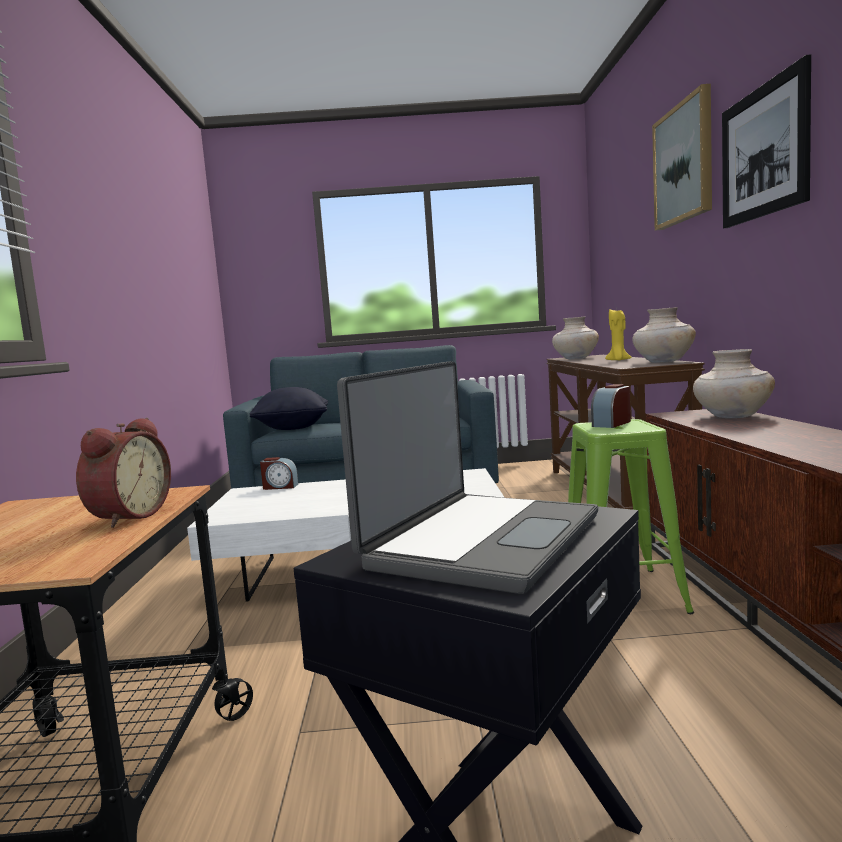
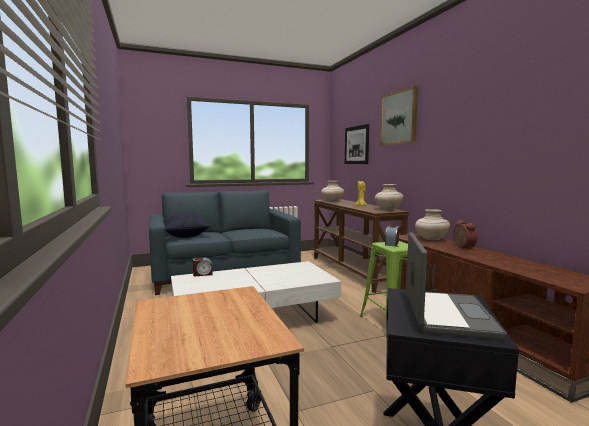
camera: 20 degrees left, 0 degrees up
(127, 517) = (247, 309): alarm clock -> alarm clock (462, 247)
(763, 152) = (447, 124): picture -> picture (356, 145)

